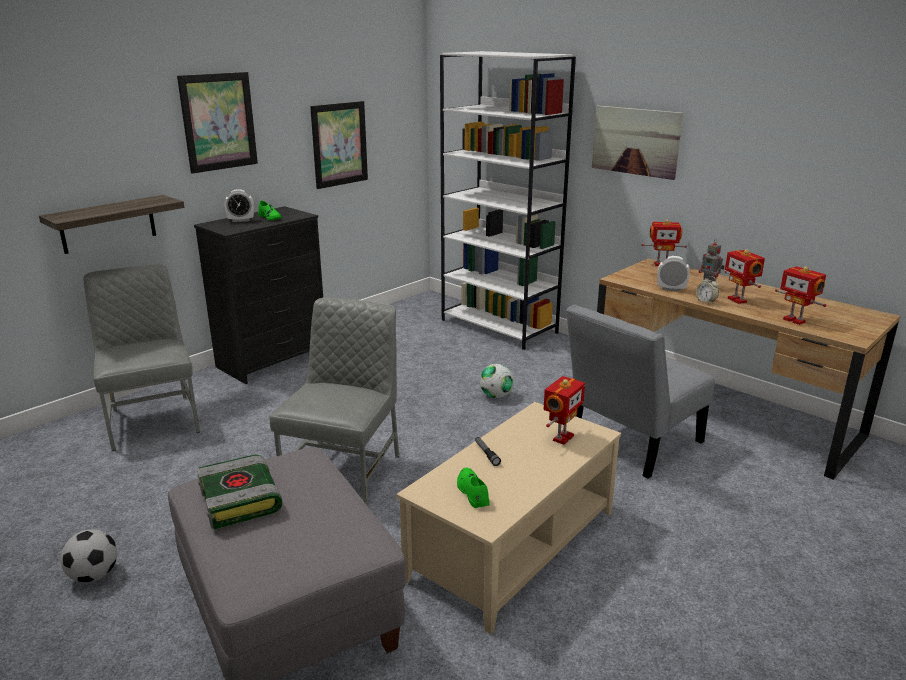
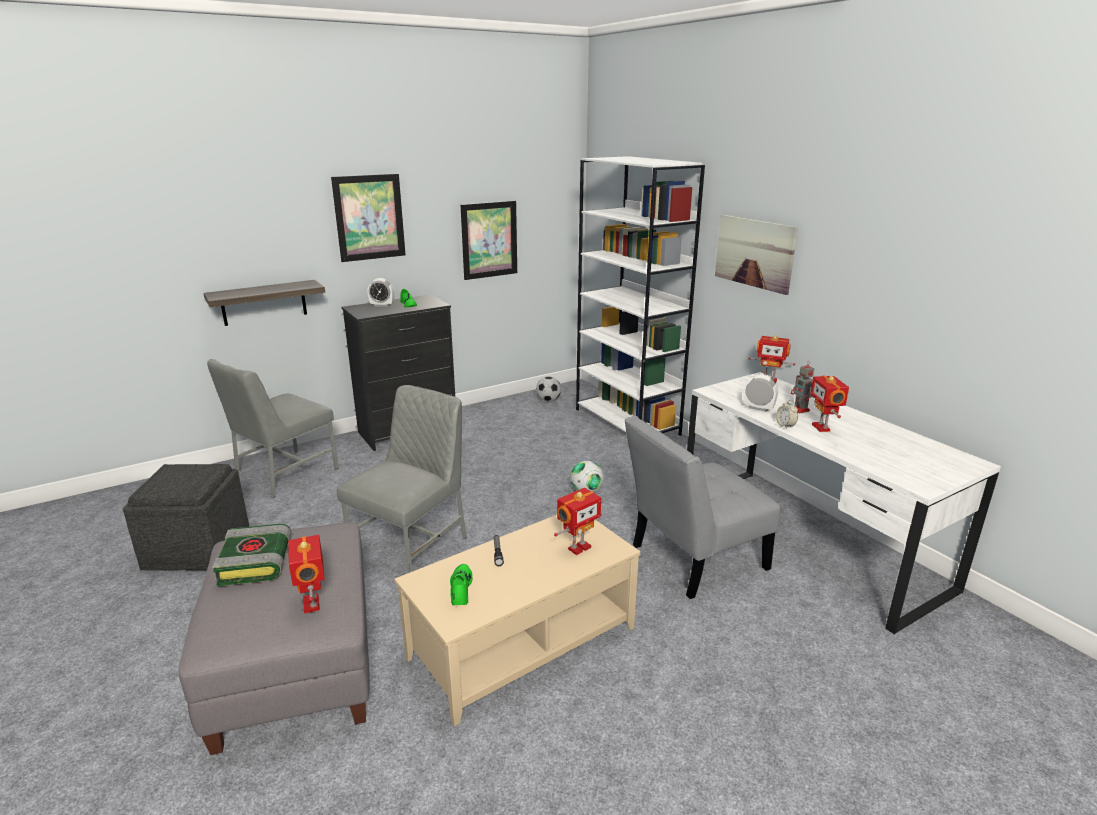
camera: 15 degrees right, 0 degrees up
(92, 511) = (197, 547): none -> grey ottoman
(94, 575) = (169, 604): football -> football (548, 400)
(153, 420) = (285, 474): grey chair -> grey chair turned 135 degrees counterclockwise
(720, 411) = (807, 539): brown desk -> white desk
(794, 320) = (869, 457): toy robot -> toy robot (313, 604)

